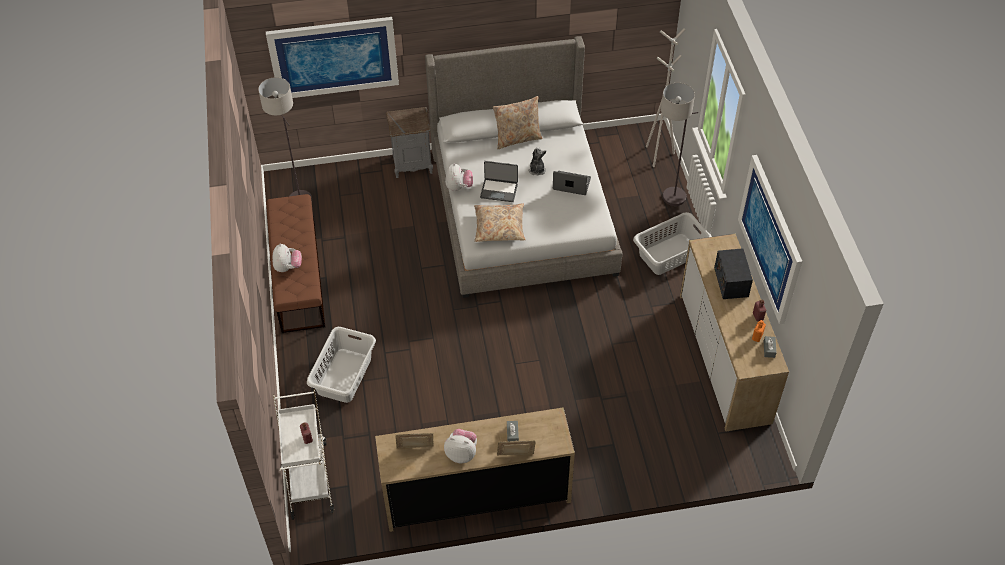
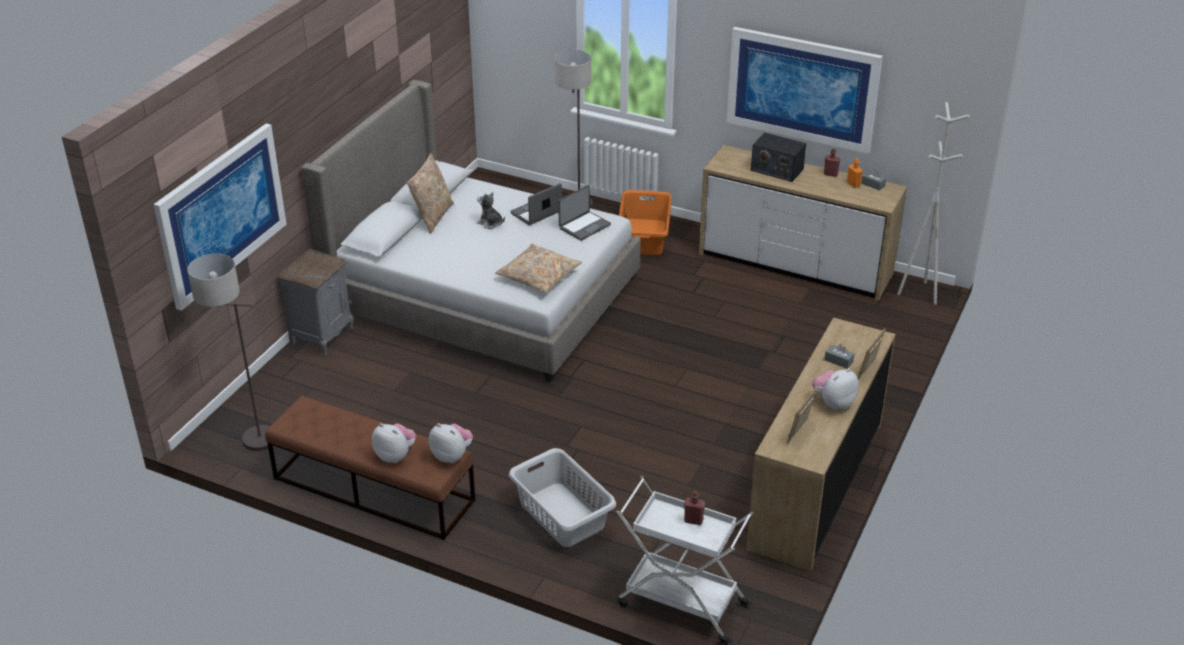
camera: 55 degrees left, 15 degrees down
(459, 187) = (449, 278): plush toy -> plush toy (452, 456)
(499, 190) = (489, 255): laptop -> laptop (584, 226)
(658, 155) = (517, 189): grey clothes rack -> grey clothes rack (920, 293)
(670, 254) = (644, 237): grey laundry basket -> orange laundry basket

